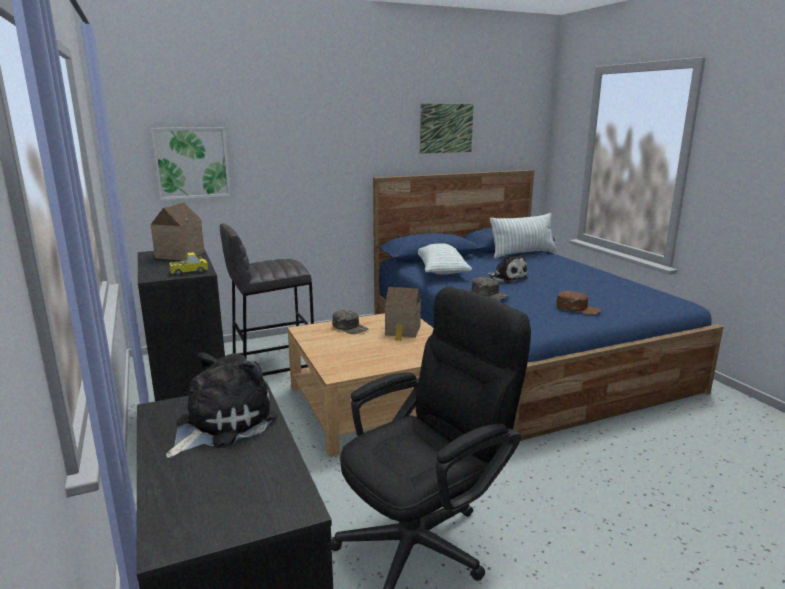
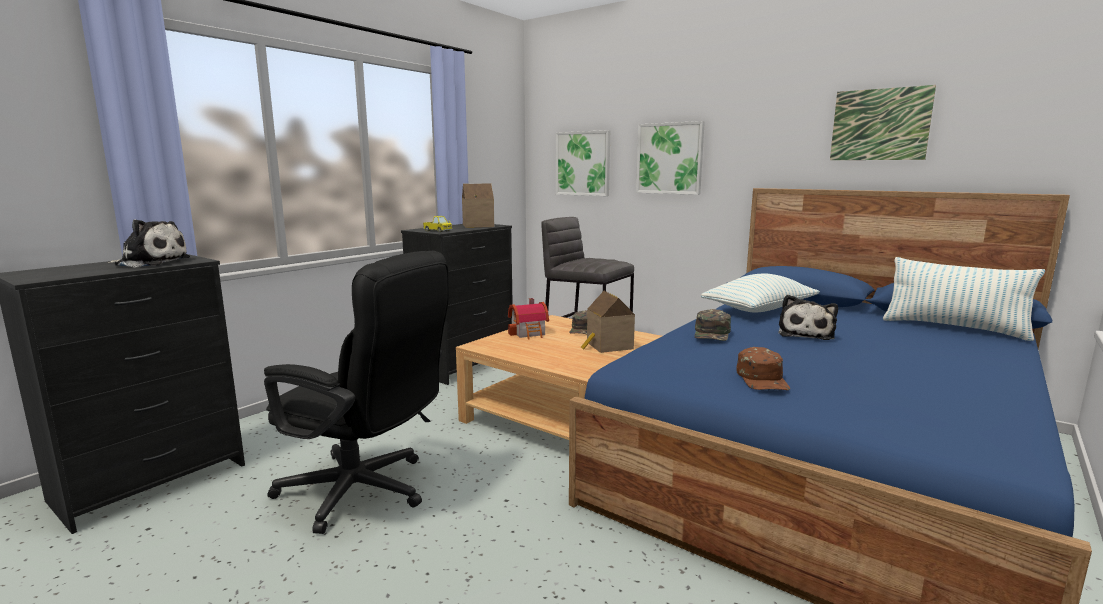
camera: 60 degrees right, 5 degrees down
(294, 155) = (669, 158): none -> picture
(331, 347) = (530, 333): none -> toy house

